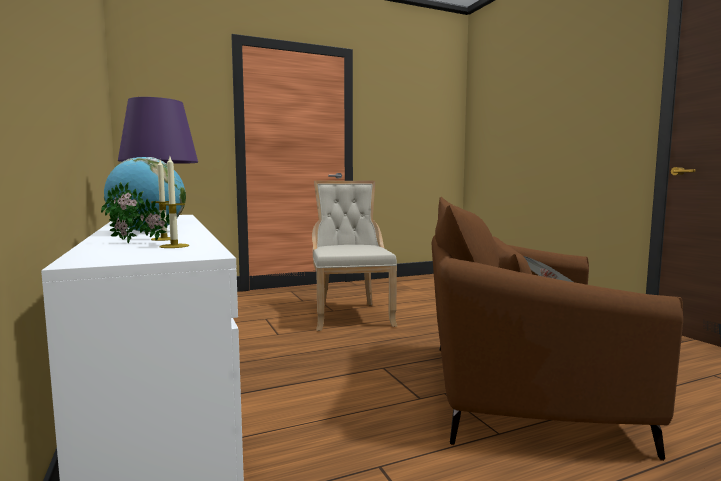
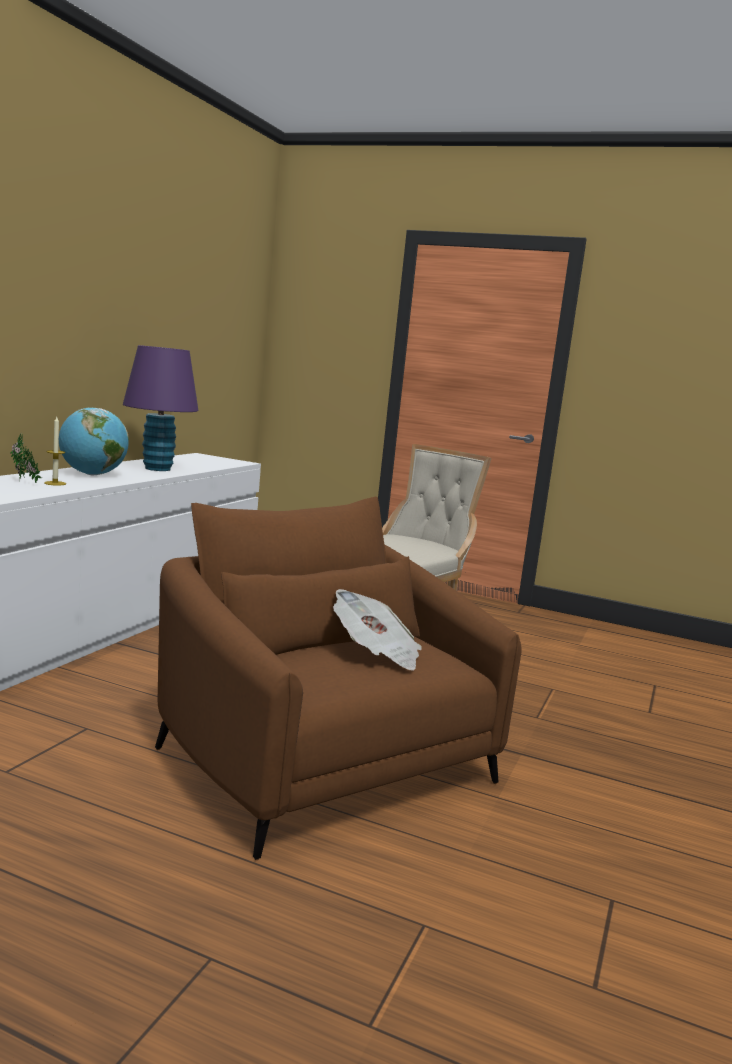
camera: 45 degrees right, 5 degrees up
(174, 246) = (20, 490): candle -> none

